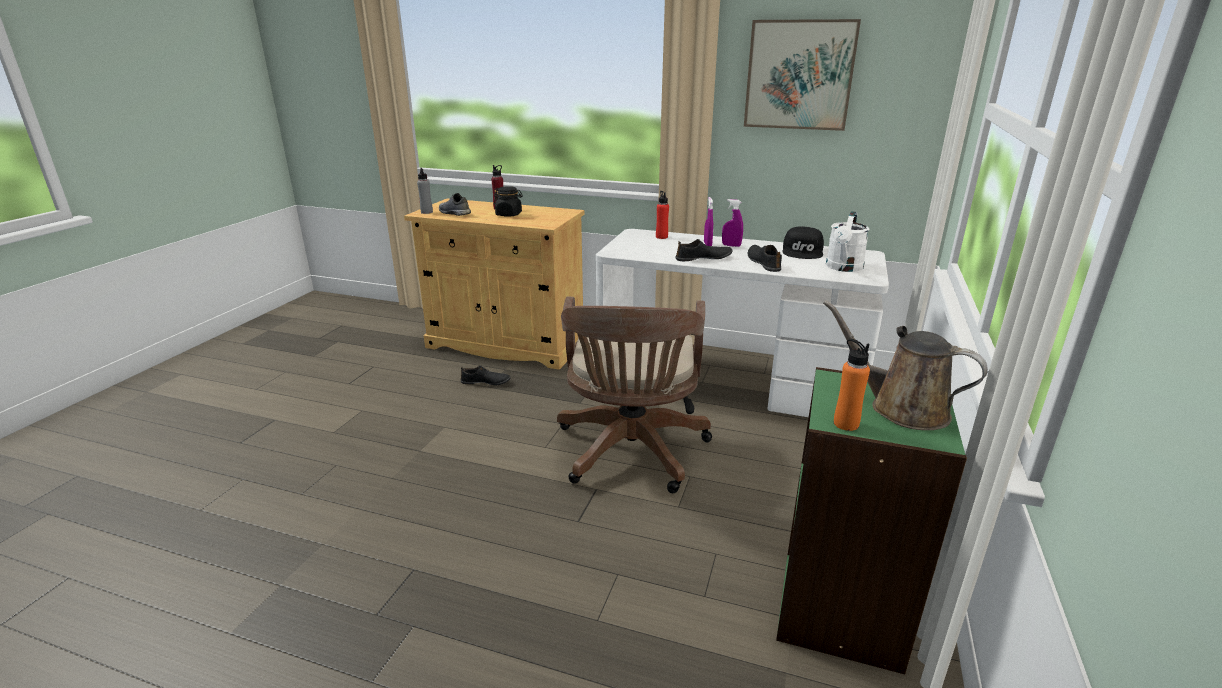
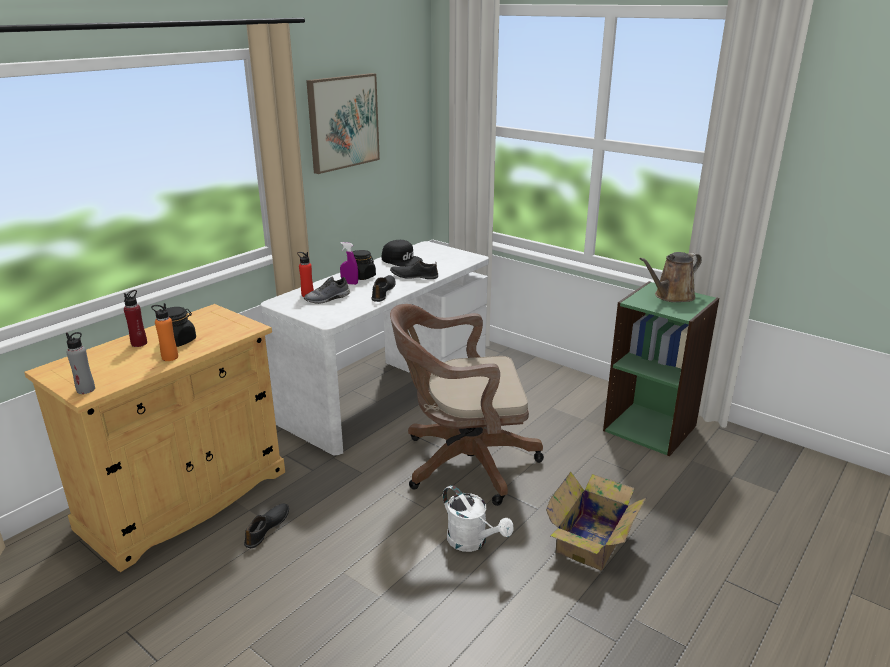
camera: 70 degrees left, 0 degrees up
(453, 213) = (120, 372): grey shoe -> grey shoe (327, 299)
(541, 575) = (593, 539): none -> cardboard box
(631, 453) = (462, 463): brown office chair -> brown office chair turned 150 degrees clockwise
(731, 245) = (362, 277): purple spray bottle -> black jar
(843, 268) = (448, 258): white watering can -> white watering can (472, 542)
(846, 424) = (686, 311): orange bottle -> orange bottle (170, 357)

